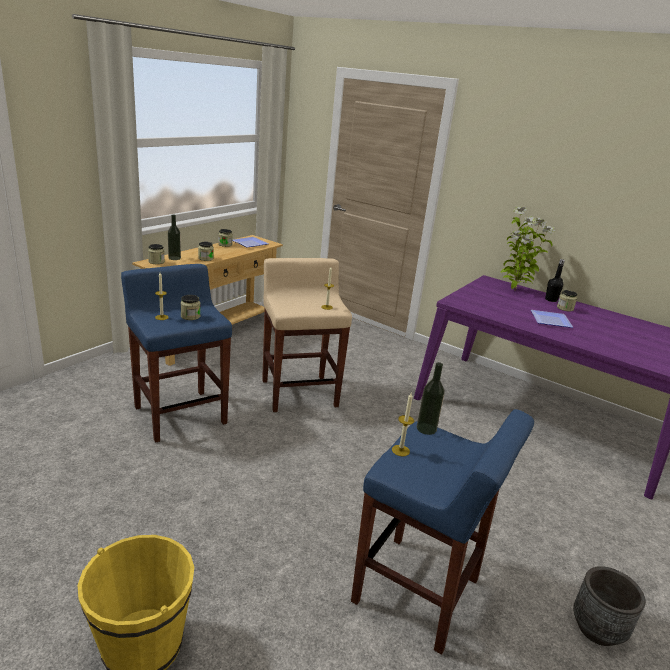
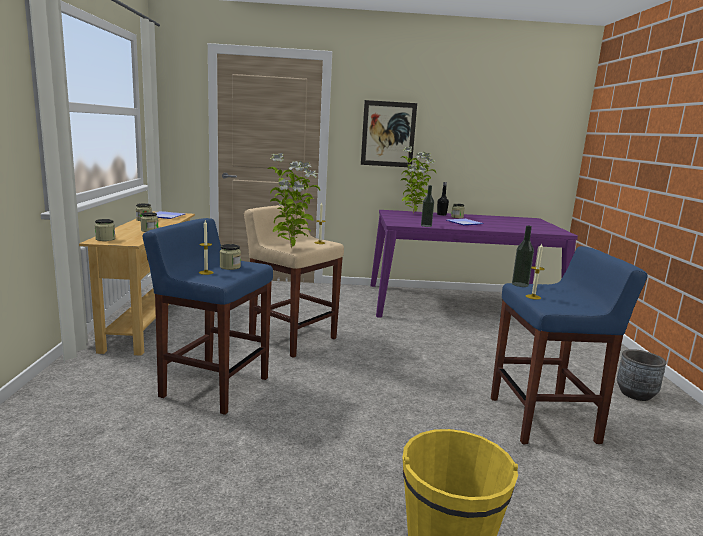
camera: 35 degrees left, 10 degrees down
(174, 258) = (117, 234): bottle -> bottle (426, 226)
(285, 308) = (291, 248): none -> potted plant
(509, 186) = (388, 134): none -> picture

